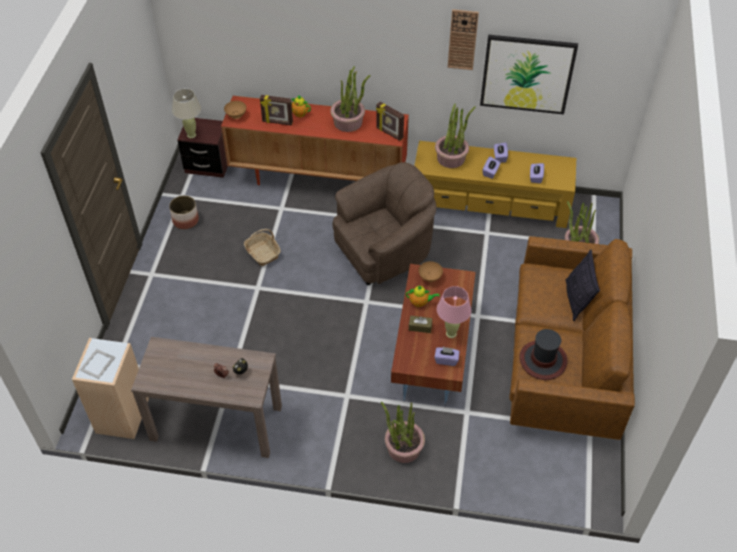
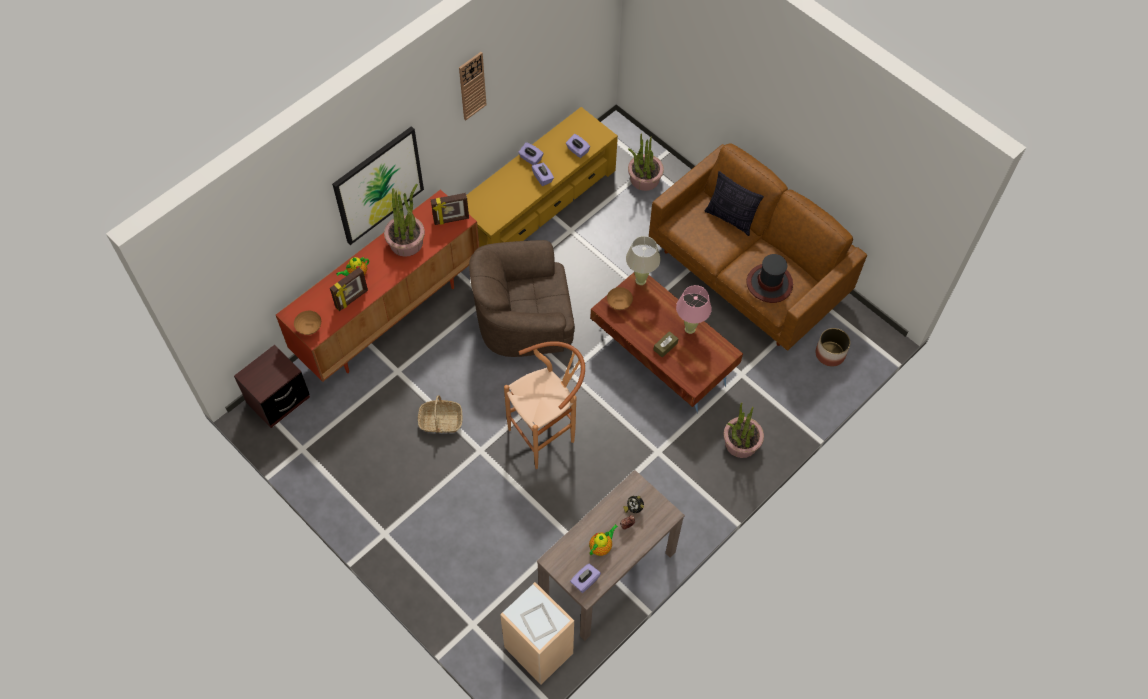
camera: 55 degrees left, 10 degrees up
(185, 220) = (338, 464): planter -> planter (830, 354)
(191, 135) = (266, 386): beige table lamp -> beige table lamp (641, 280)
(303, 318) = (547, 434): none -> brown stool
(384, 251) = (524, 322): brown armchair -> brown armchair turned 105 degrees counterclockwise
(420, 302) = (640, 329): teapot -> teapot (601, 546)
(446, 360) = (713, 350): purple tissue box -> purple tissue box (585, 581)
(451, 158) = (499, 194): potted plant -> none
(527, 74) = (528, 71): picture -> picture (378, 185)

